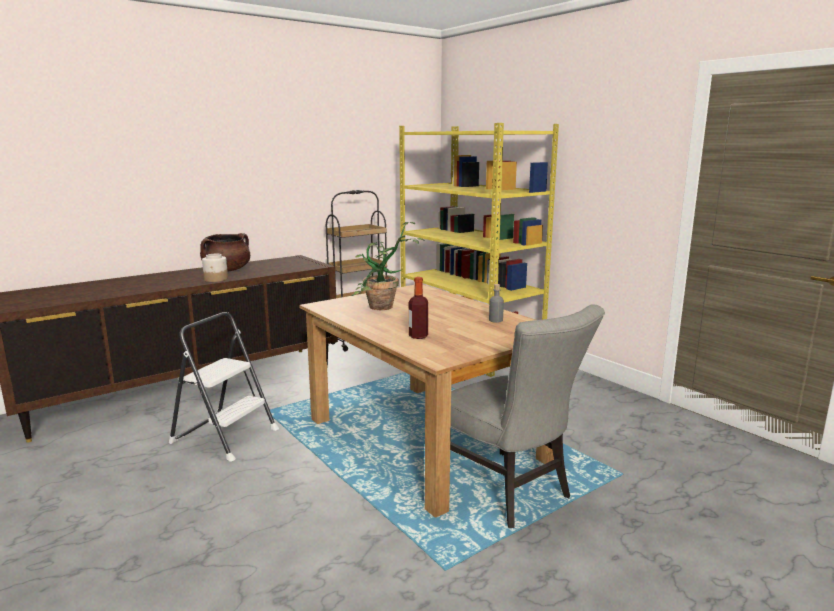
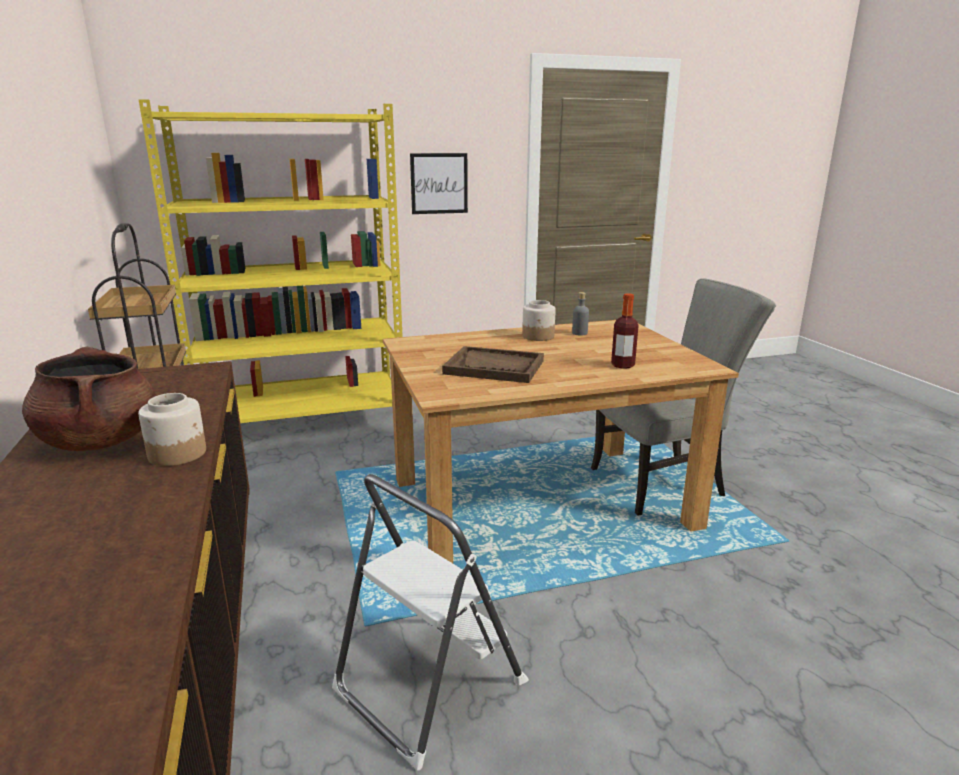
camera: 70 degrees left, 5 degrees up
(382, 309) = (494, 367): potted plant -> brown tray
(470, 311) = (538, 336): none -> jar
(603, 186) = (439, 183): none -> picture

